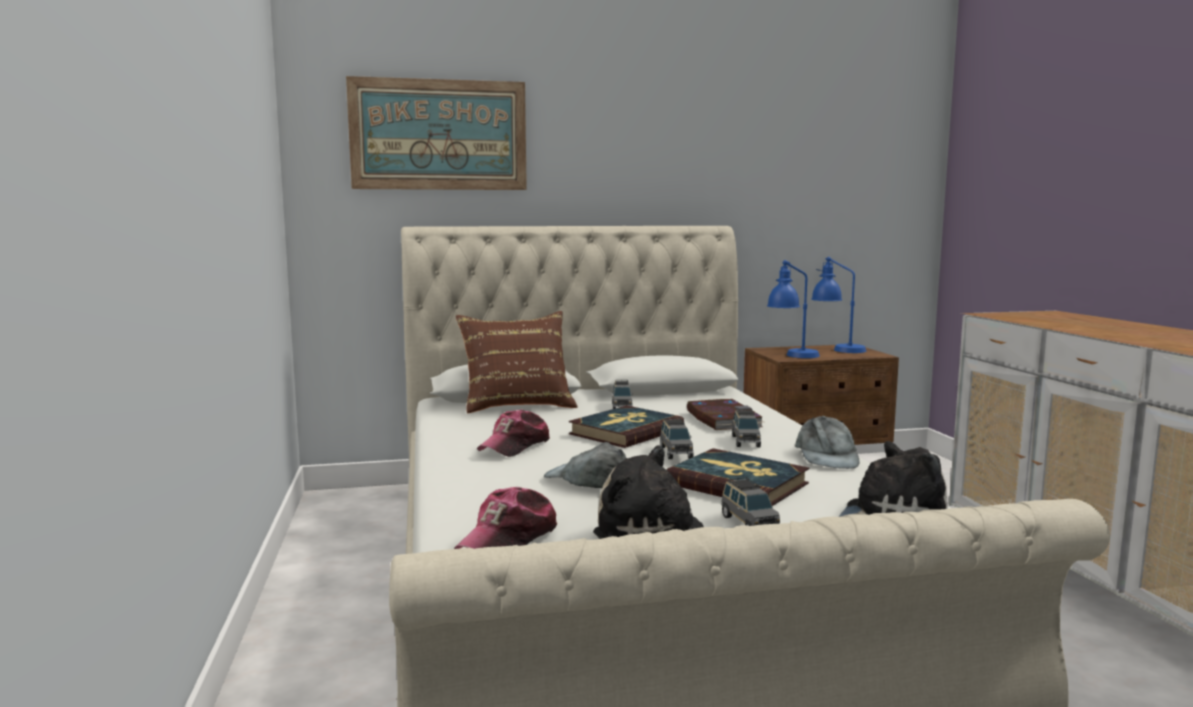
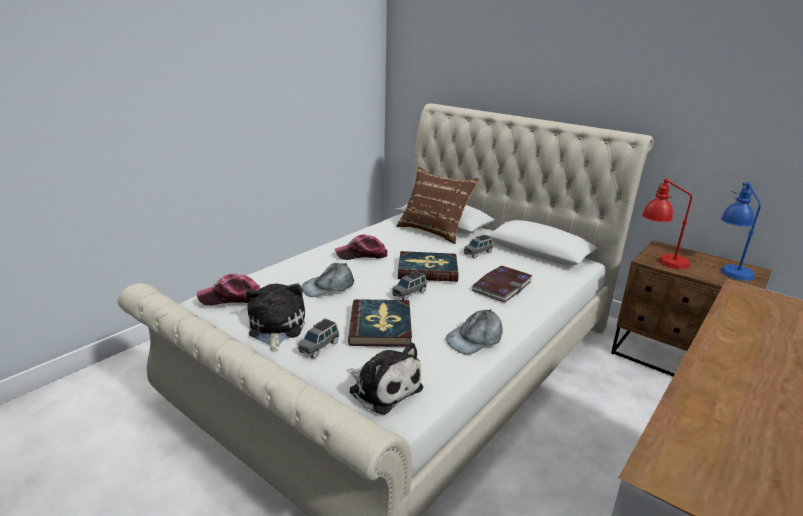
camera: 50 degrees right, 15 degrees up
(439, 135) = (461, 43): picture -> none
(587, 479) = (328, 287): grey cap -> grey cap turned 120 degrees counterclockwise
(745, 441) = (465, 306): grey toy car -> none
(792, 356) = (660, 261): blue table lamp -> red table lamp

